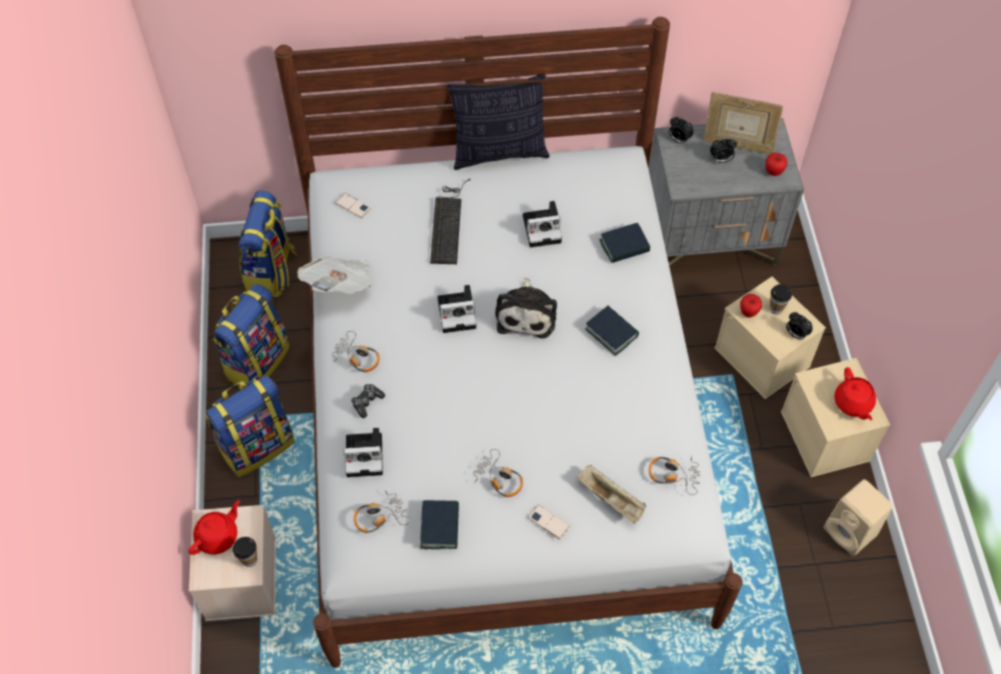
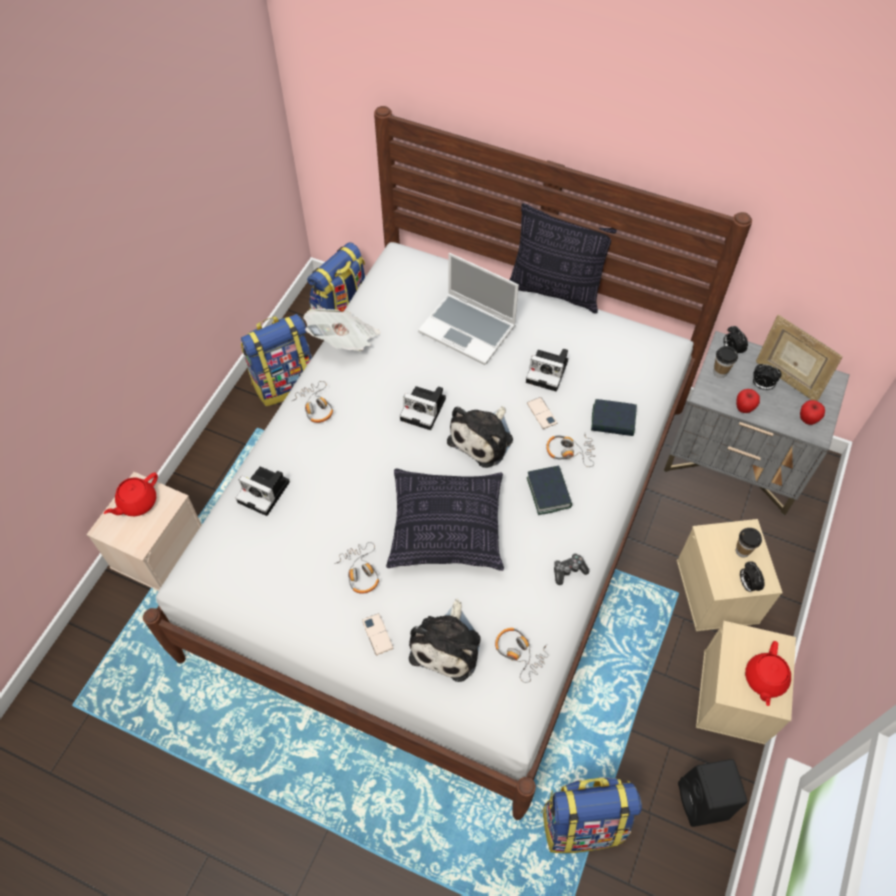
camera: 30 degrees right, 0 degrees up
(218, 536) = (137, 503): red teapot -> red teapot turned 150 degrees clockwise
(249, 560) = (146, 534): cup -> cup (720, 372)
(257, 445) = (241, 449): backpack -> backpack (582, 823)
(353, 205) = (400, 281): phone -> phone (541, 413)
(367, 402) = (297, 448): game controller -> game controller (568, 570)
(380, 517) = (240, 551): headphones -> headphones (570, 452)
(440, 527) = (282, 587): book -> none
(448, 222) = (469, 329): keyboard -> laptop
(547, 405) = (447, 528): none -> pillow
(611, 499) = (447, 645): beige tray -> plush toy
(748, 312) = (712, 541): apple -> apple (744, 408)
(851, 532) = (704, 803): beige speaker -> black speaker

